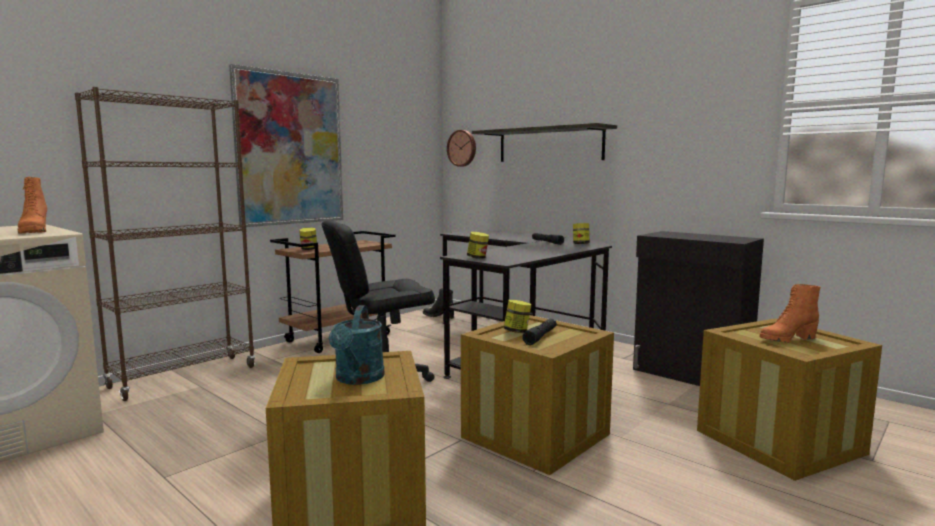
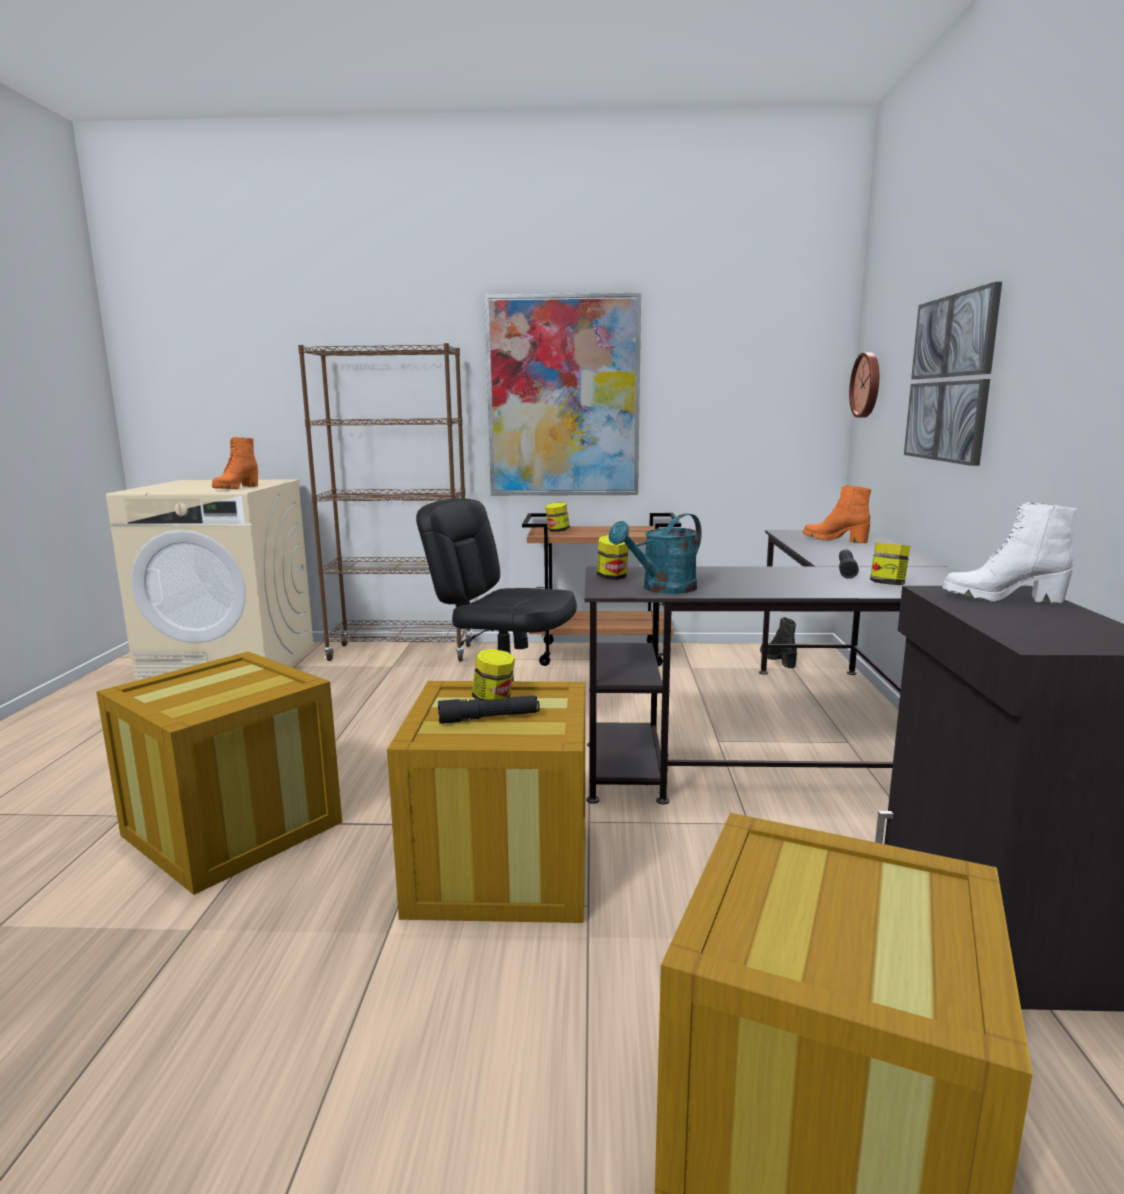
camera: 50 degrees right, 5 degrees up
(358, 379) = (211, 693): turquoise watering can -> turquoise watering can (662, 589)
(549, 145) = (950, 379): shelf -> picture
(675, 234) = (1002, 598): none -> white boot
(787, 339) = (834, 914): orange boot -> orange boot (835, 540)

